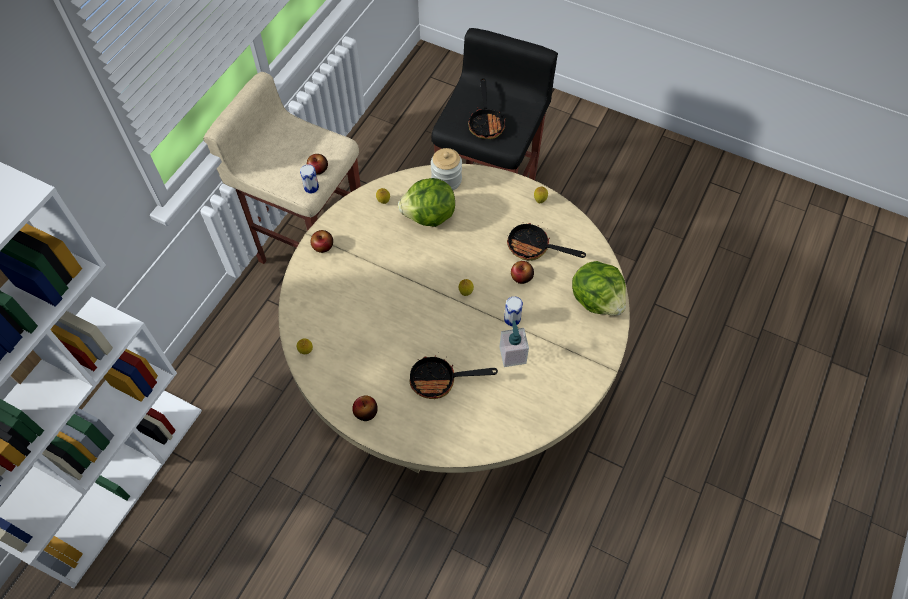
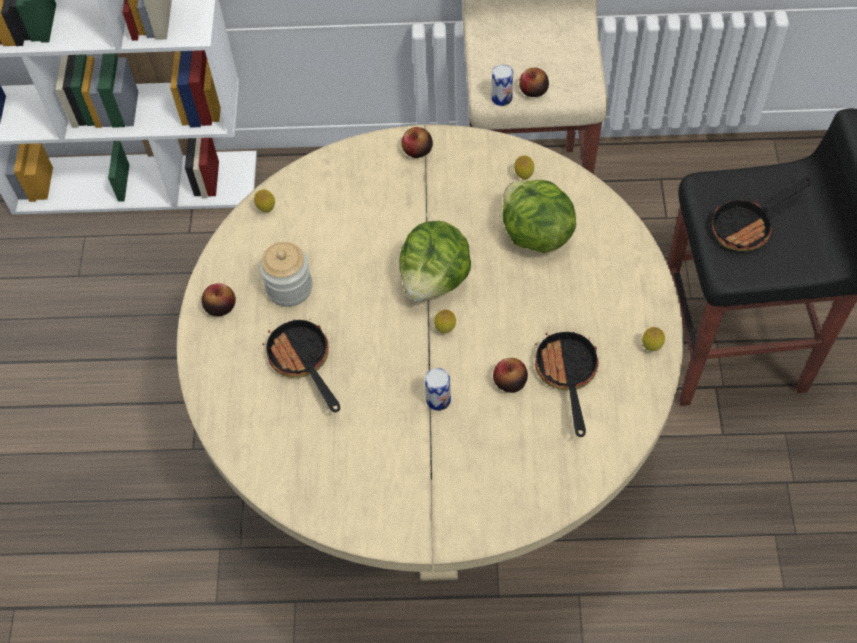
camera: 65 degrees right, 0 degrees up
(446, 180) = (606, 224): jar -> jar (289, 287)
(512, 355) = (384, 425): soap dispenser -> none
(597, 300) = (532, 489): lettuce -> lettuce (435, 279)

